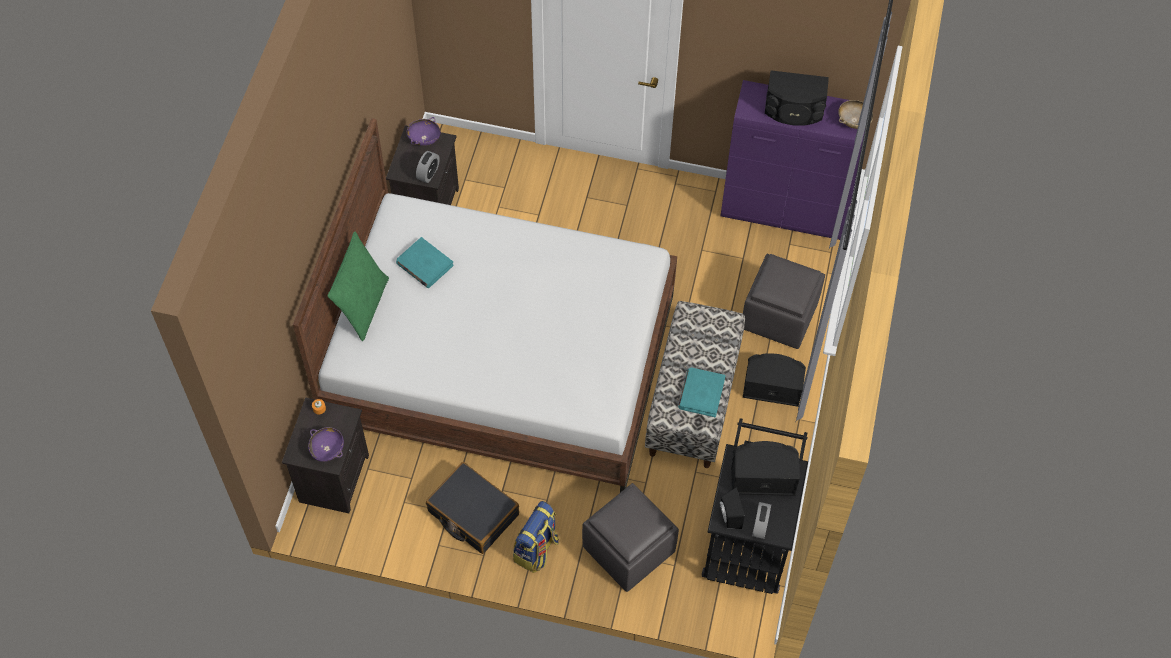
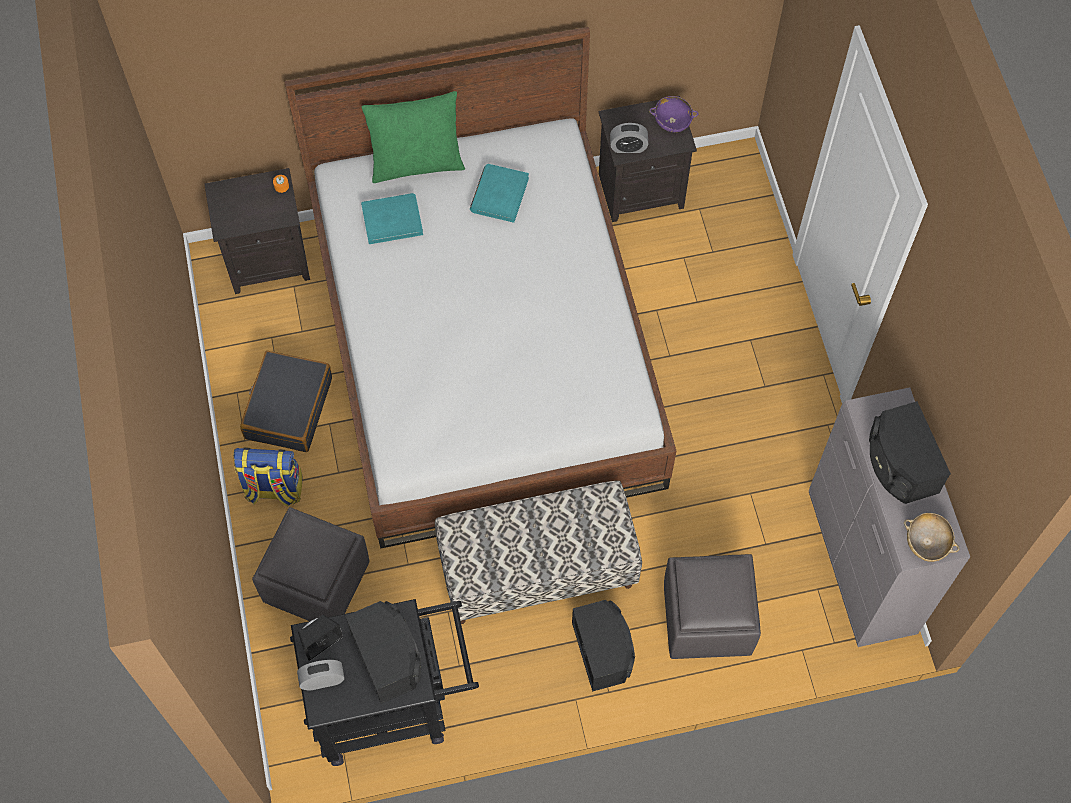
camera: 65 degrees right, 5 degrees up
(327, 449) = (237, 216): purple bowl -> none
(701, 393) = (505, 557): turquoise book -> turquoise book (392, 220)
(785, 212) = (861, 565): purple cabinet -> grey cabinet

